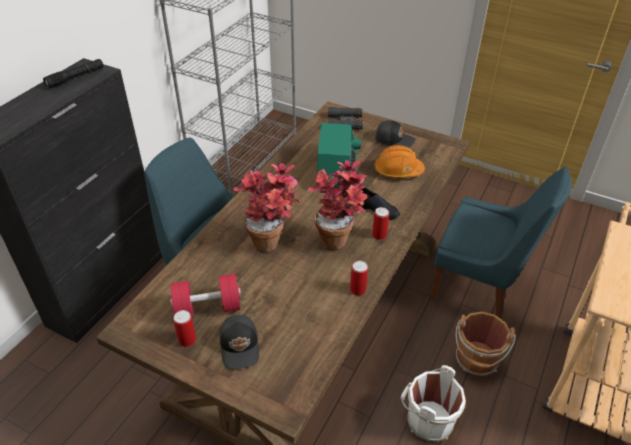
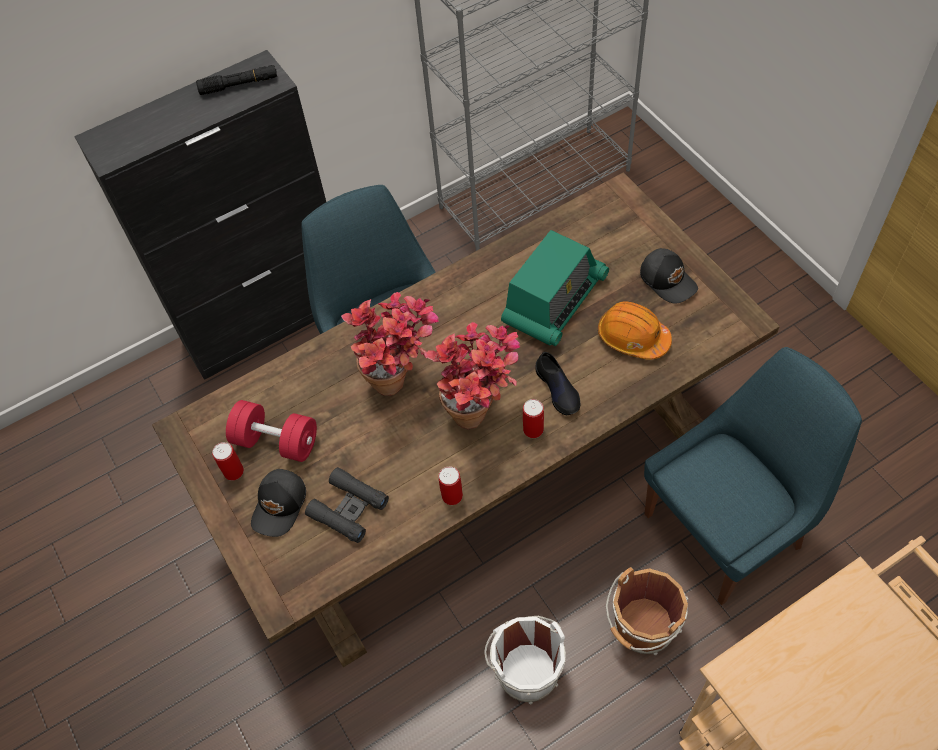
camera: 35 degrees right, 15 degrees up
(344, 122) = (619, 222): black binoculars -> black binoculars (348, 508)
(479, 287) = (727, 527): blue chair -> blue chair turned 90 degrees counterclockwise

